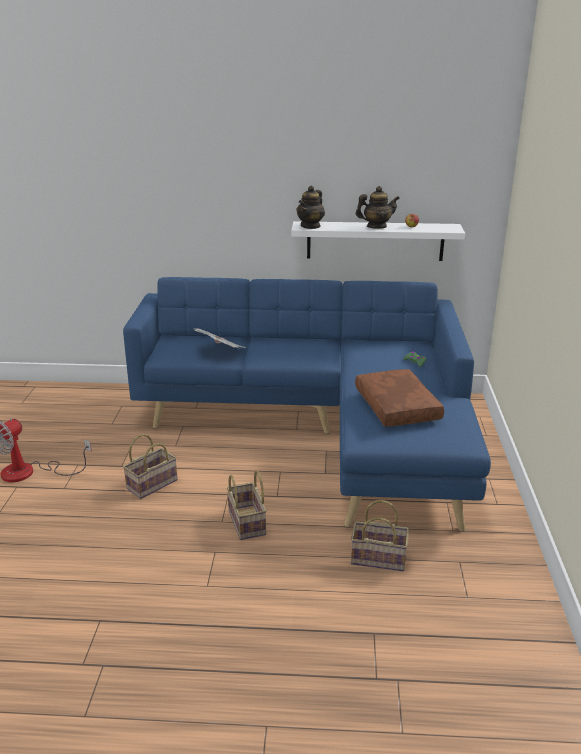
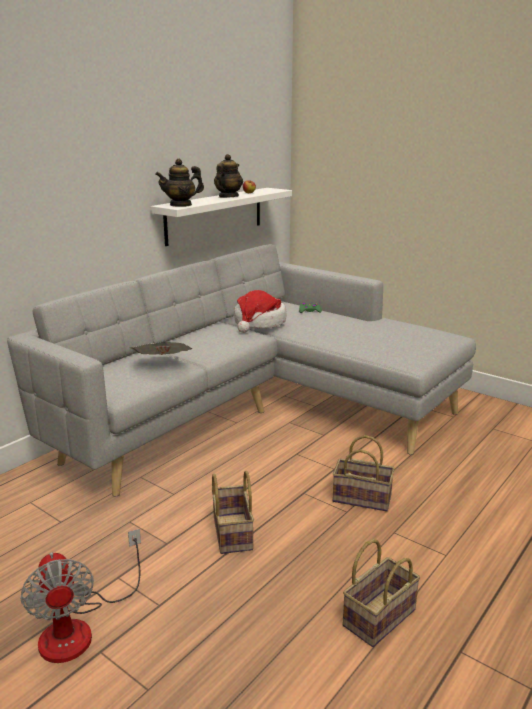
camera: 55 degrees left, 5 degrees down
(310, 226) = (181, 205): teapot -> teapot turned 90 degrees clockwise
(326, 433) = (262, 412): blue sofa -> grey sofa
(351, 353) = (259, 323): none -> hat
(380, 558) = (466, 455): basket -> basket (379, 615)
(395, 407) = (375, 337): brown pillow -> none

